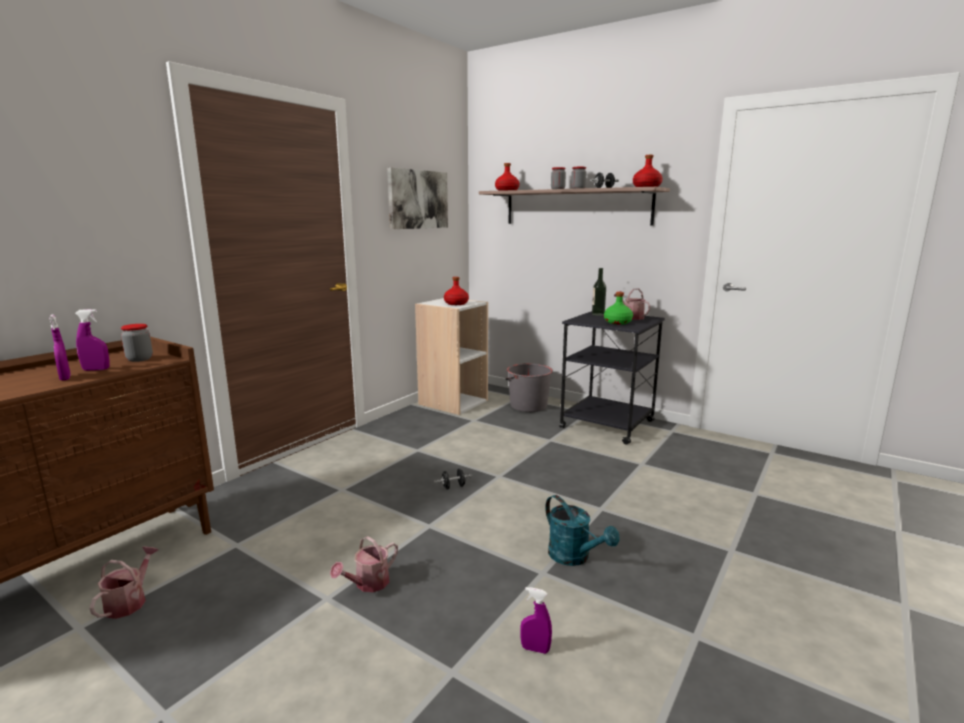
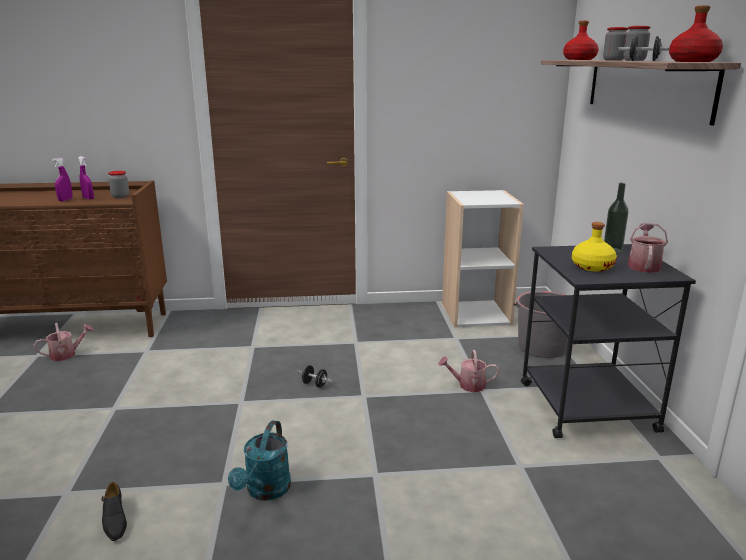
camera: 50 degrees right, 5 degrees up
(368, 584) = (141, 414): watering can -> watering can (468, 385)
(418, 199) = (469, 70): picture -> none
(456, 304) = (481, 199): red bottle -> none
(535, 649) = (114, 520): purple spray bottle -> black shoe
(617, 322) = (592, 266): green bottle -> yellow bottle

